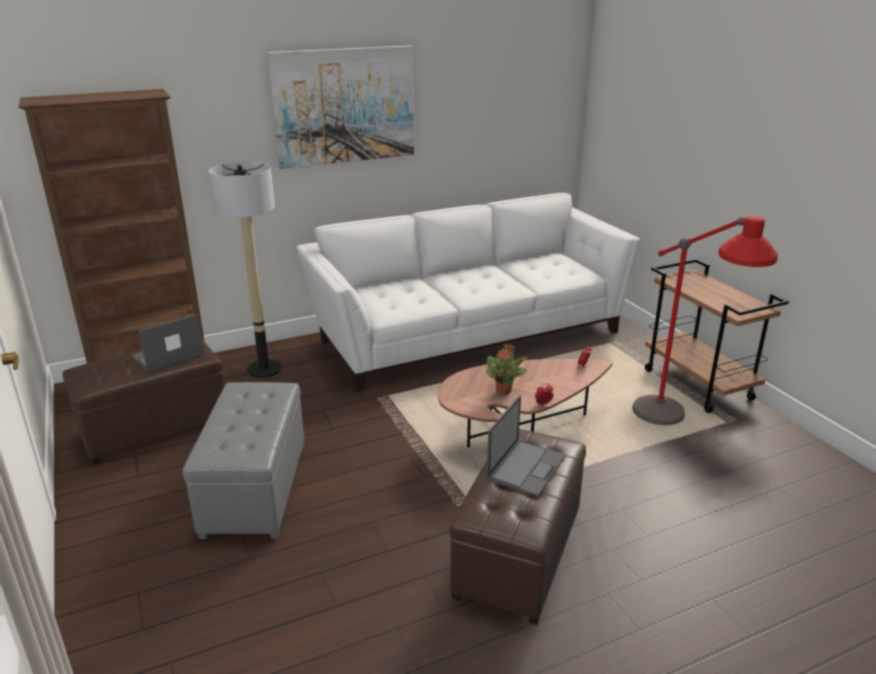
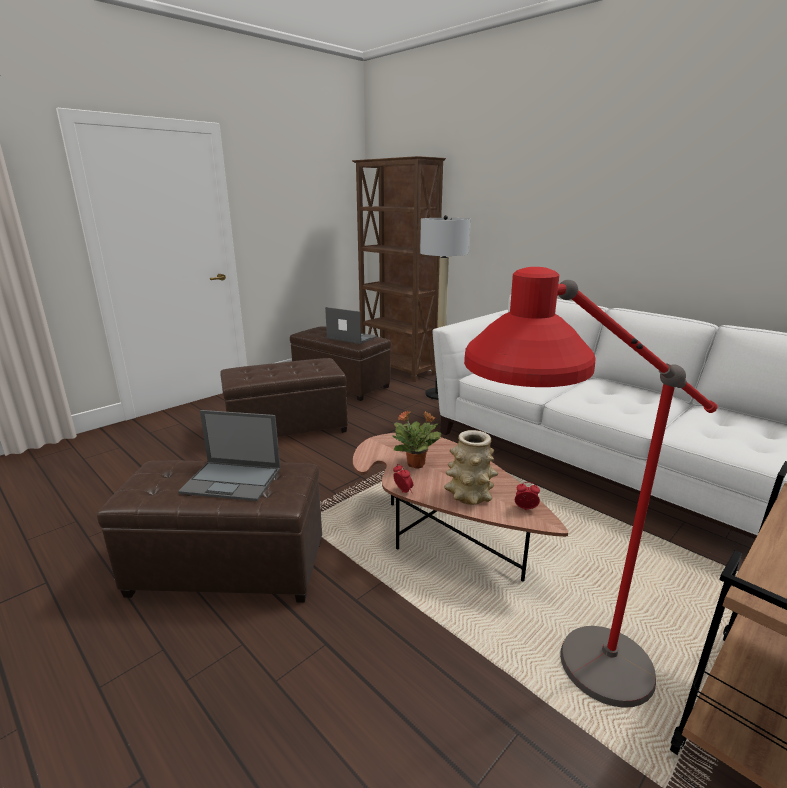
camera: 70 degrees right, 5 degrees down
(254, 489) = (287, 428): grey ottoman -> brown ottoman
(344, 106) = (580, 181): picture -> none
(559, 380) = (469, 495): none -> vase

